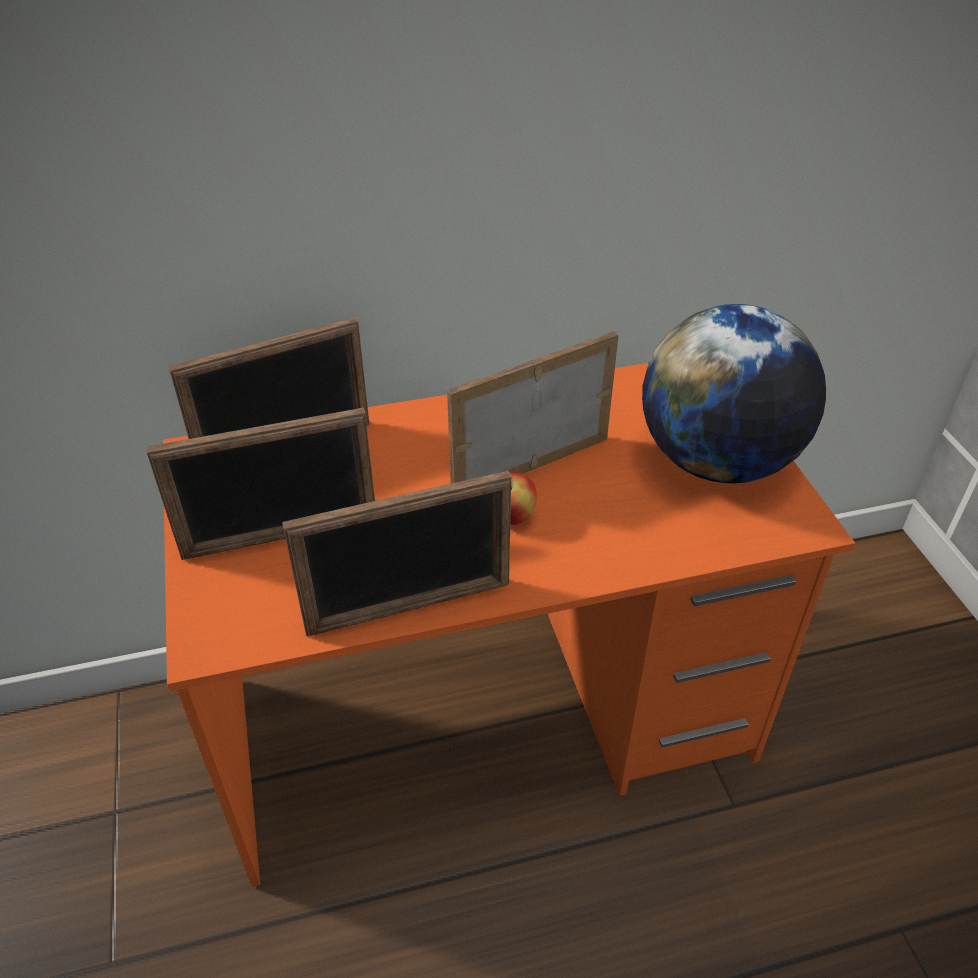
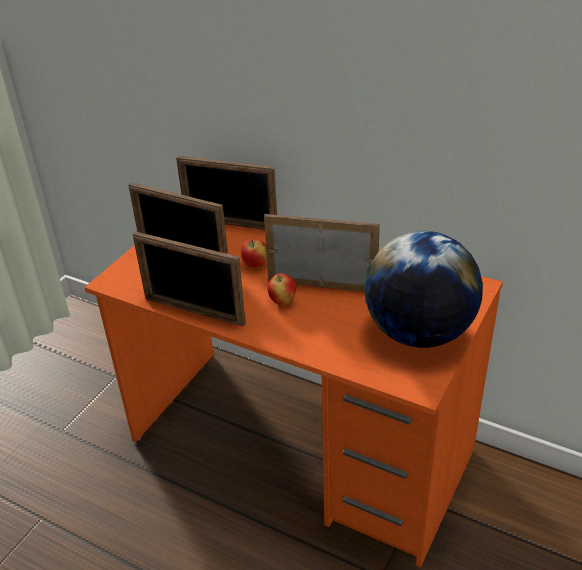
camera: 45 degrees right, 5 degrees down
(405, 488) = (255, 265): none -> apple

